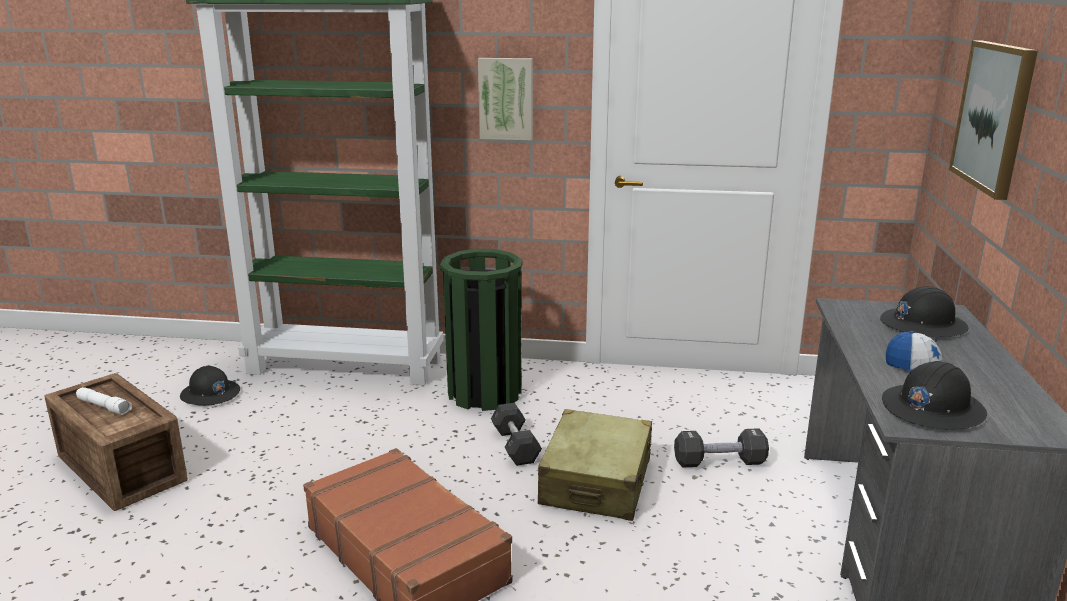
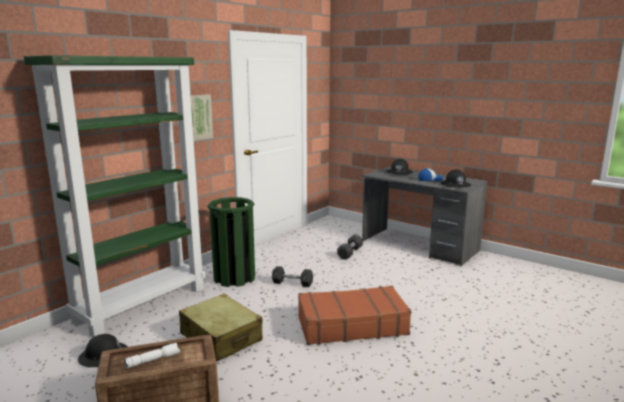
camera: 60 degrees left, 5 degrees down
(596, 482) = (339, 276): beige suitcase -> beige suitcase (221, 337)
(994, 116) = (384, 101): picture -> none

